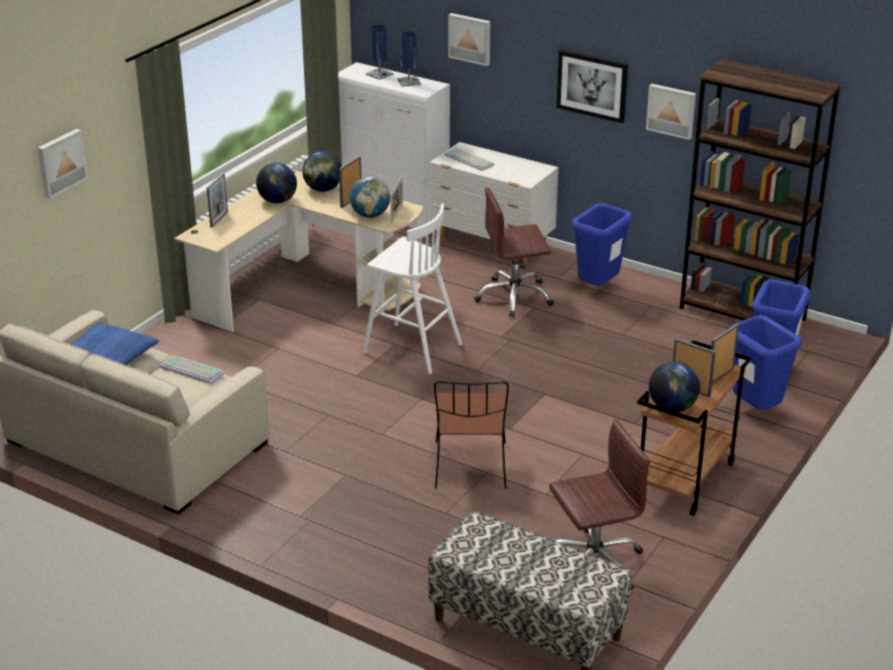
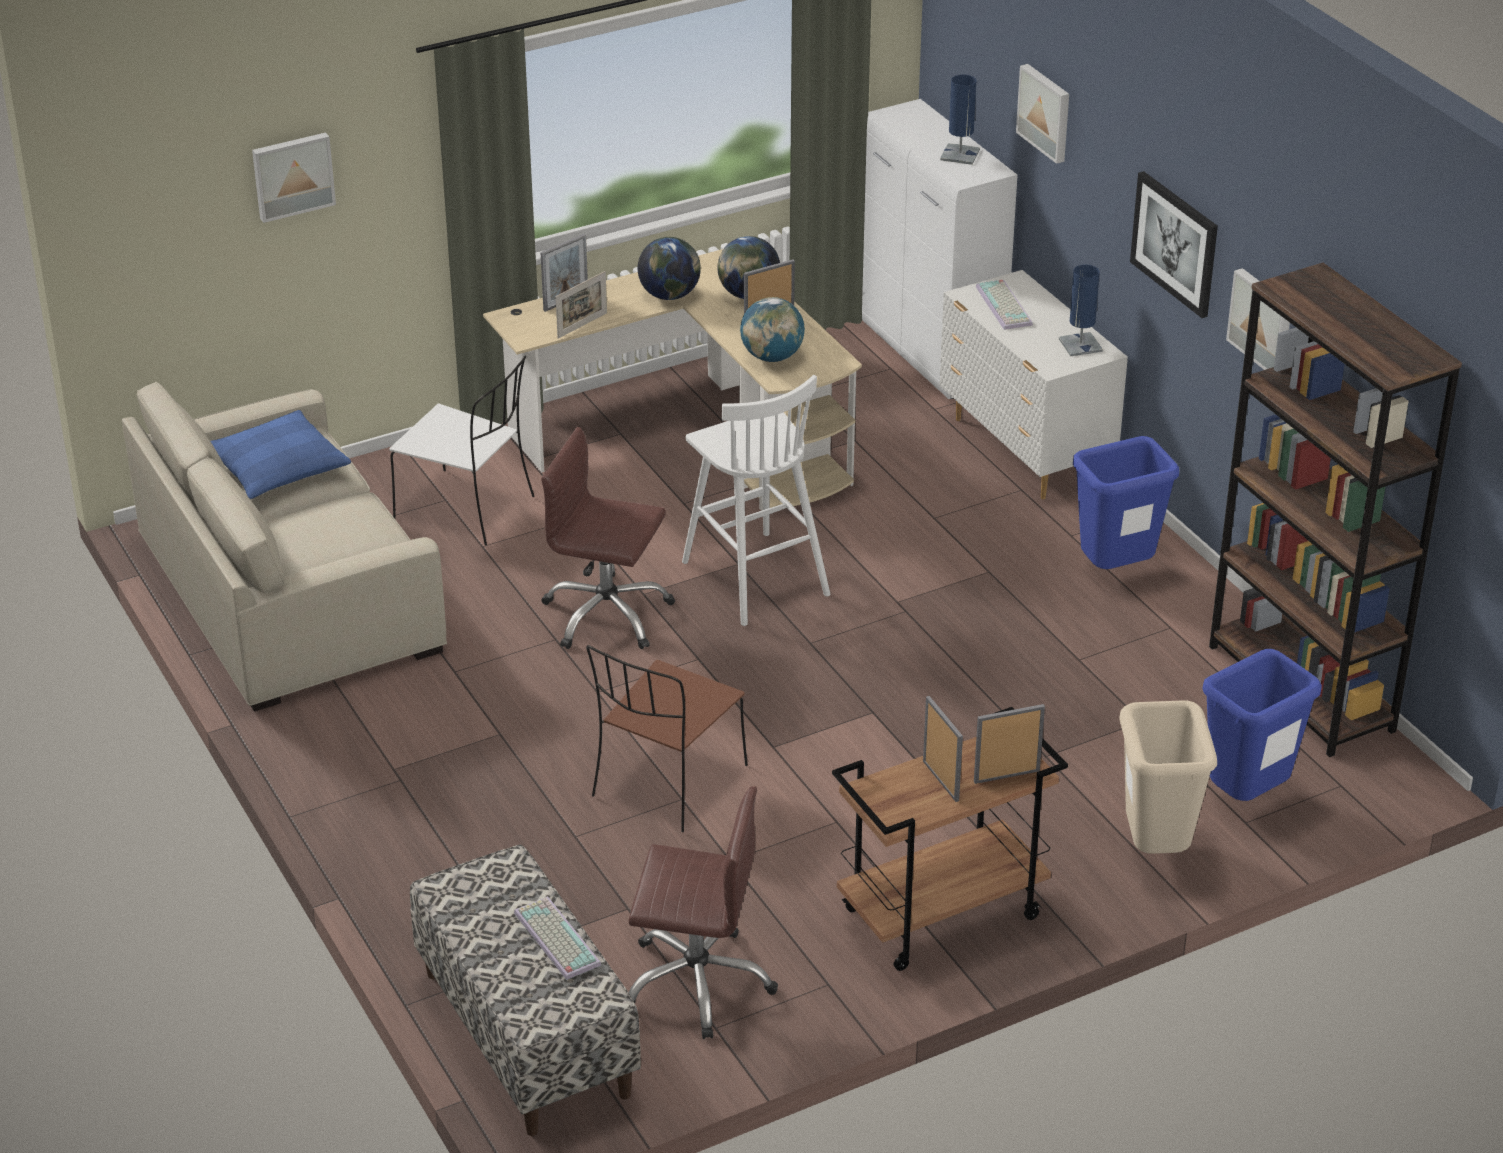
camera: 30 degrees right, 5 degrees up
(190, 370) = (363, 518): keyboard -> keyboard (554, 938)
(206, 363) = (468, 509): none -> white chair
(379, 74) = (931, 129): blue table lamp -> blue table lamp (1080, 345)
(397, 213) = (812, 365): picture frame -> picture frame (582, 325)
(514, 297) = (976, 545): brown office chair -> brown office chair (606, 615)
(672, 407) = (886, 798): globe -> none
(755, 411) = (1155, 851): blue trash can -> beige trash can

